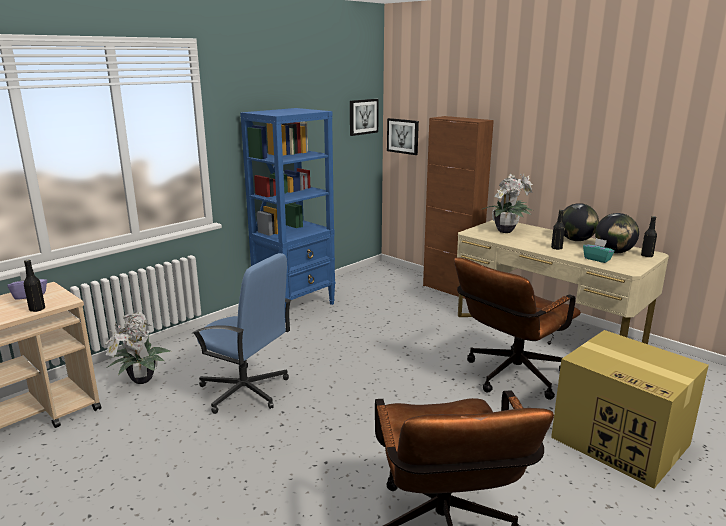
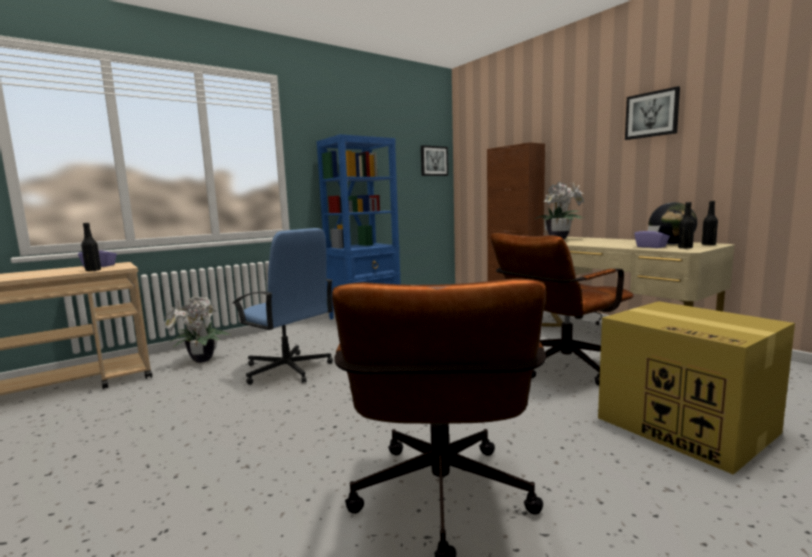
camera: 10 degrees right, 10 degrees down
(403, 136) = (469, 177): picture -> picture (652, 114)
(556, 248) = (608, 244): black bottle -> black bottle (685, 248)
(576, 240) = (630, 241): globe -> none
(597, 259) = (651, 247): turquoise tissue box -> purple tissue box

